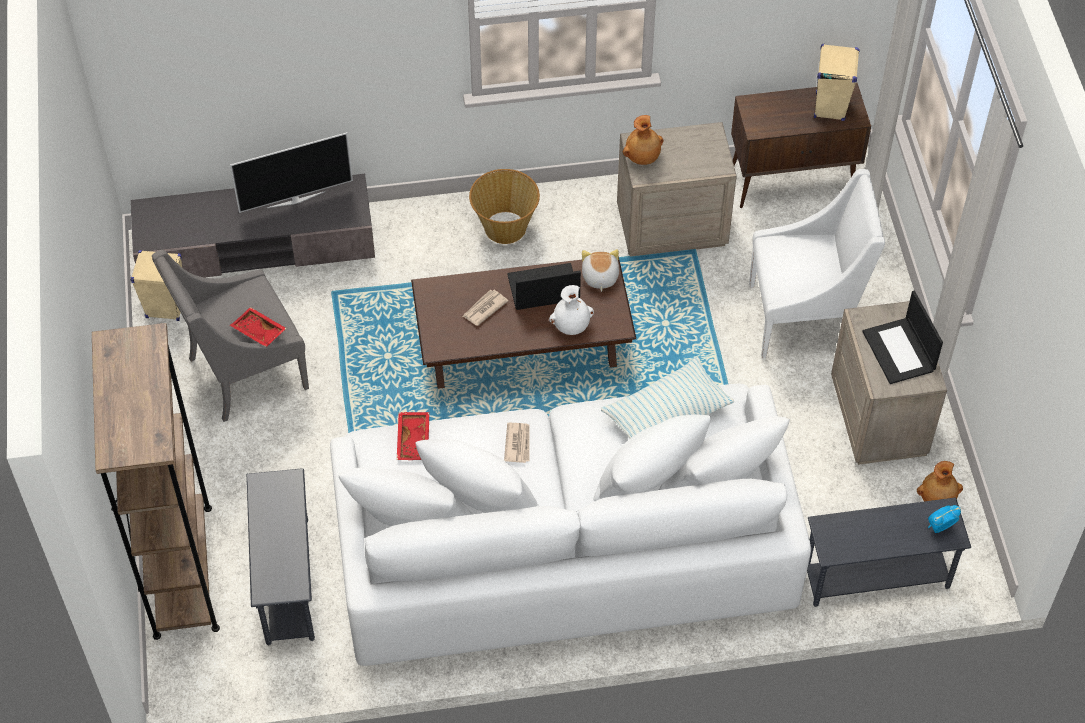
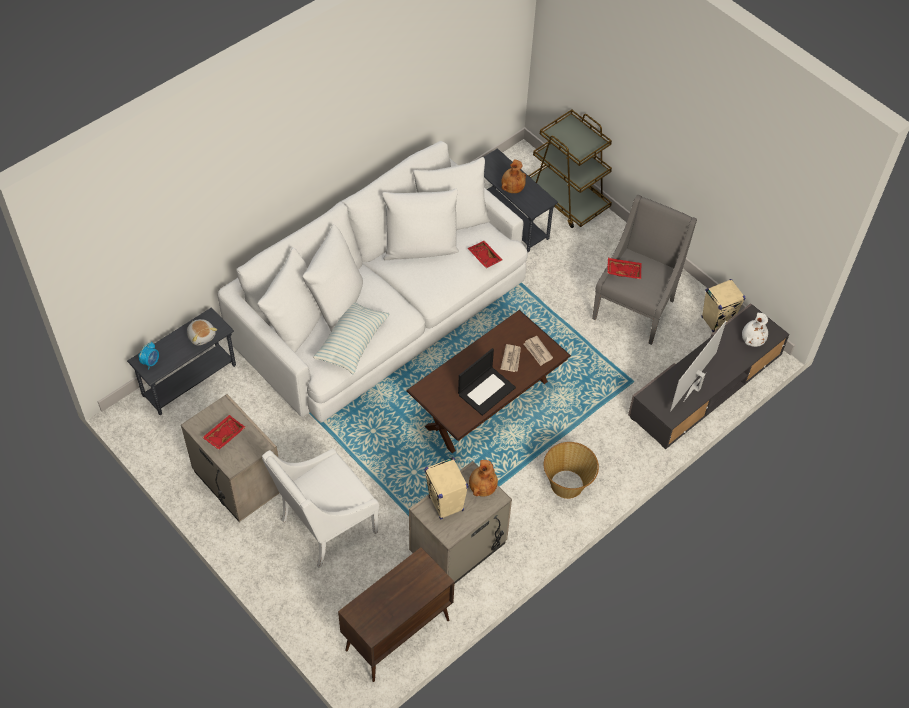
camera: 145 degrees right, 0 degrees up
(183, 571) = (567, 199): brown bookcase -> brown cart
(518, 443) = (425, 284): newspaper -> newspaper (537, 352)
(571, 326) = (450, 375): white vase -> white vase (752, 340)
(599, 277) = (457, 417): plush toy -> plush toy (201, 336)
(830, 107) = (378, 611): beige speaker -> beige speaker (446, 504)
(899, 352) = (224, 434): laptop -> red tray
(937, 499) = (174, 446): brown vase -> brown vase (512, 188)

